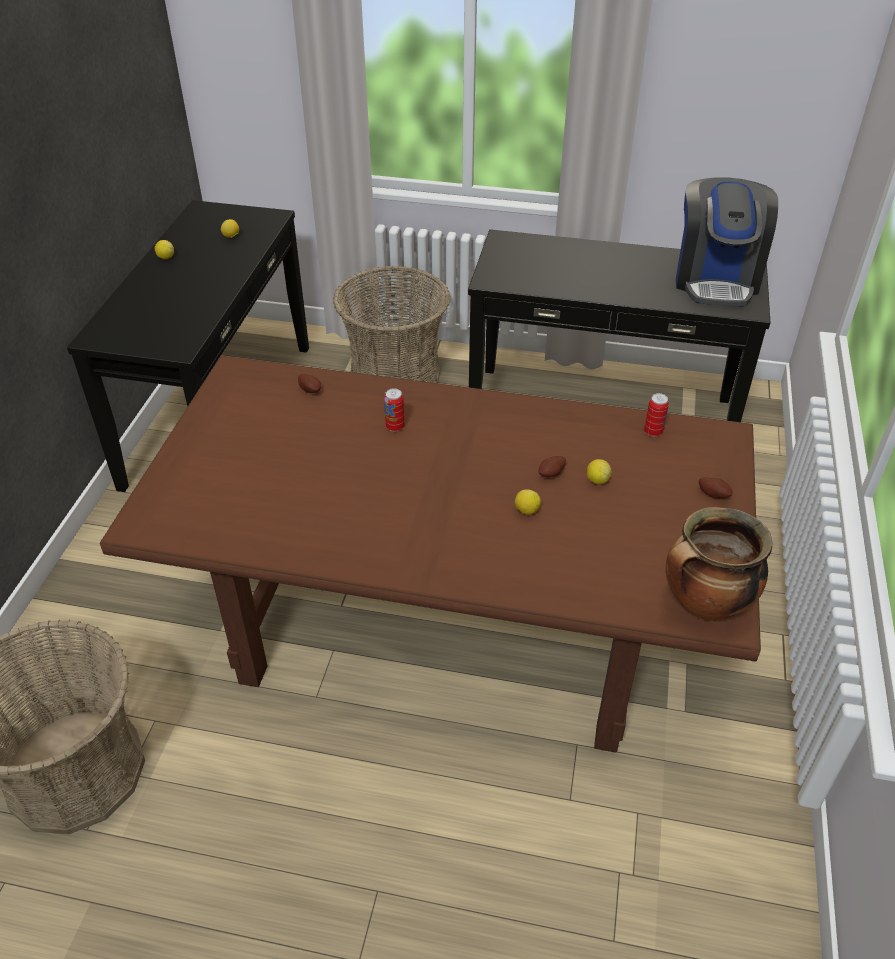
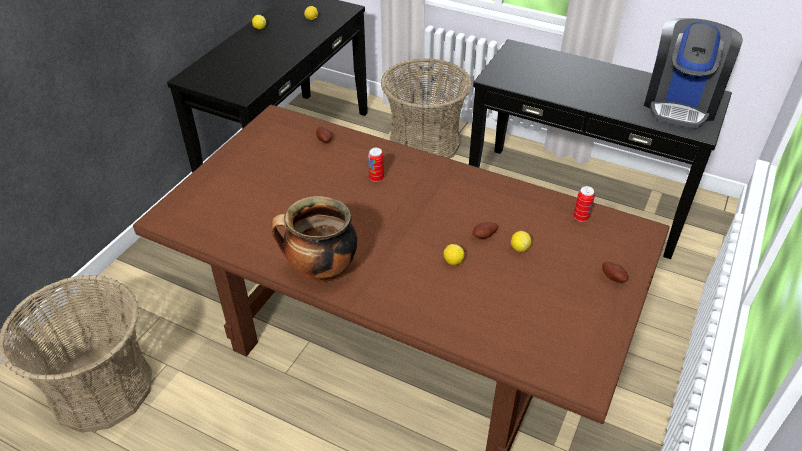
camera: 15 degrees right, 0 degrees up
(704, 605) = (571, 367): cooking pot -> cooking pot (321, 271)

